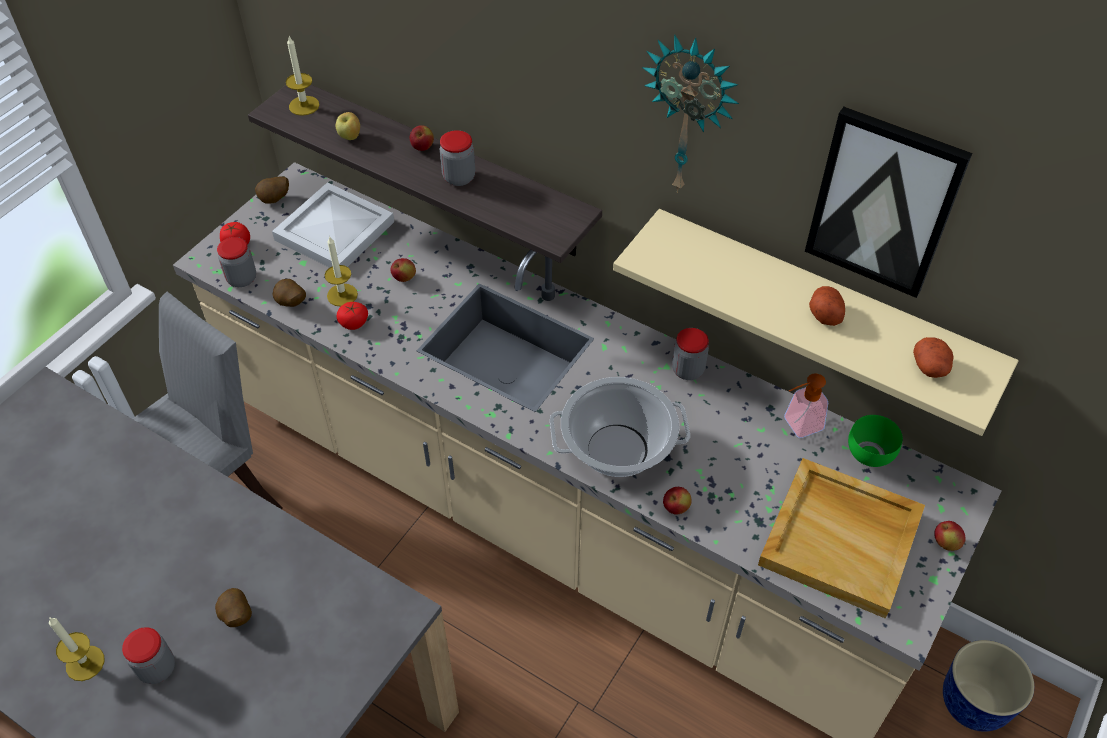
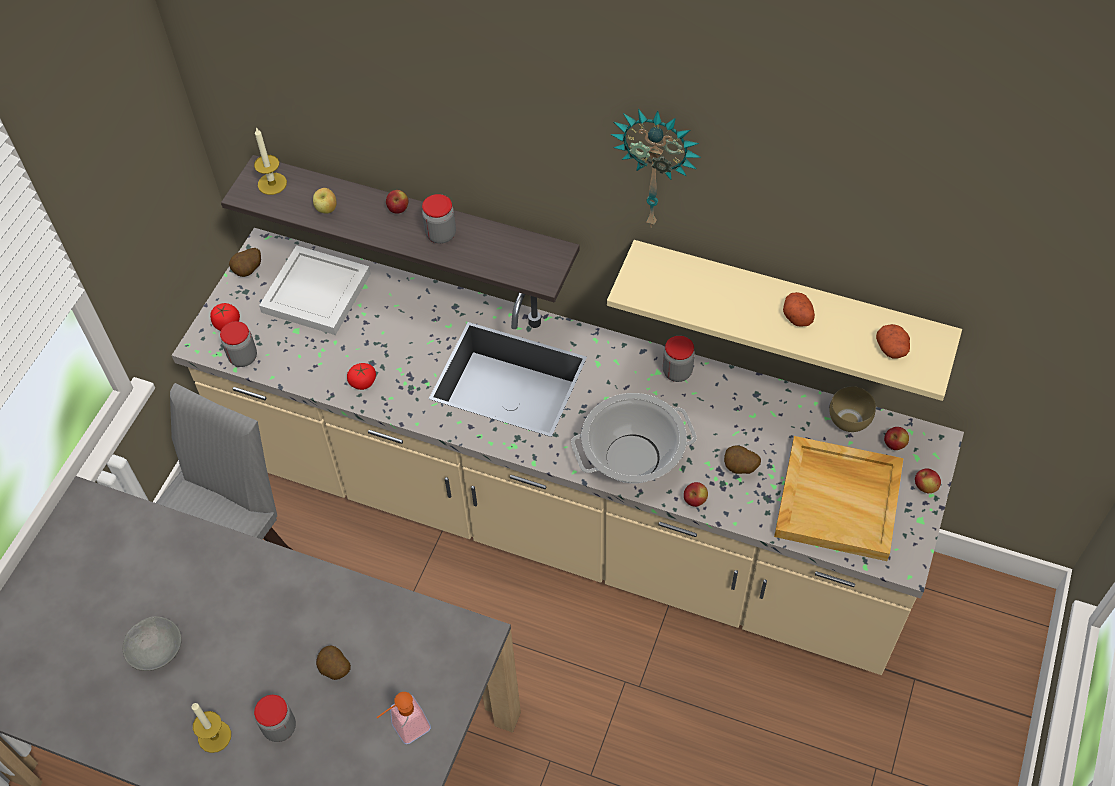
camera: 10 degrees left, 5 degrees up
(59, 555) = (155, 648): none -> grey bowl
(291, 304) = (298, 374): potato -> potato (740, 468)
(342, 295) = (343, 356): candle -> none
(404, 278) = (397, 329): apple -> apple (894, 444)
(797, 426) = (783, 406): soap dispenser -> soap dispenser (405, 730)
(868, 452) = (848, 419): green bowl -> brown bowl
(883, 202) = (834, 221): picture -> none
(973, 705) = (967, 613): planter -> none

